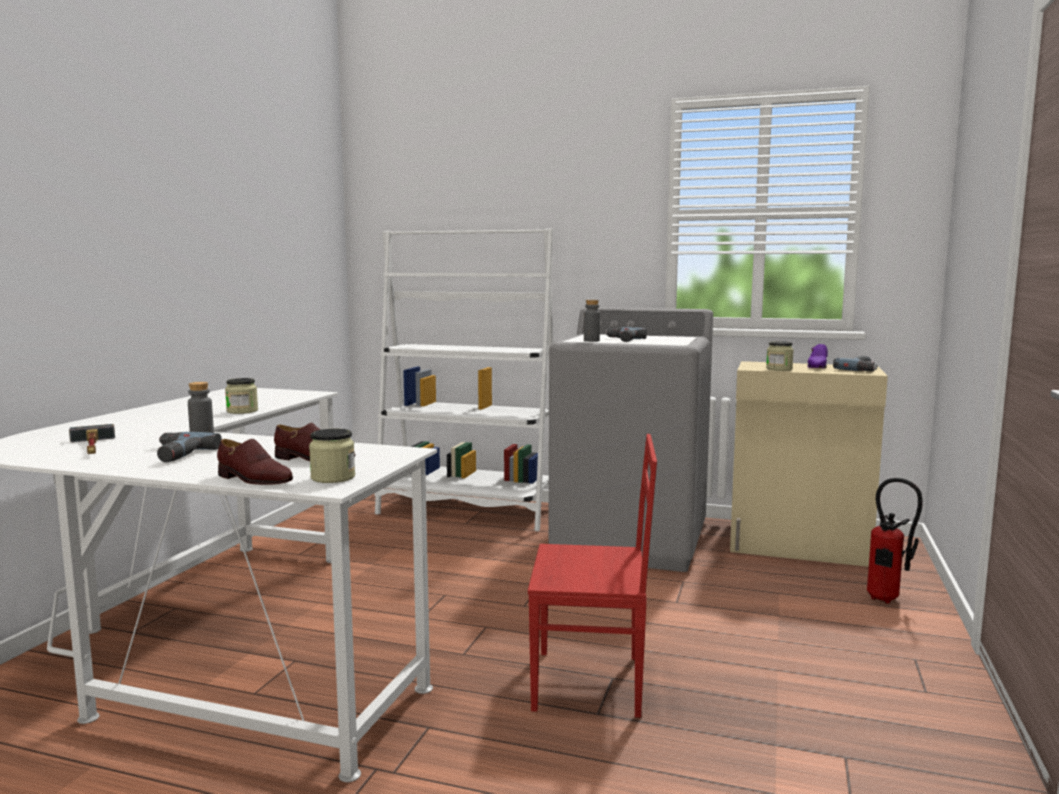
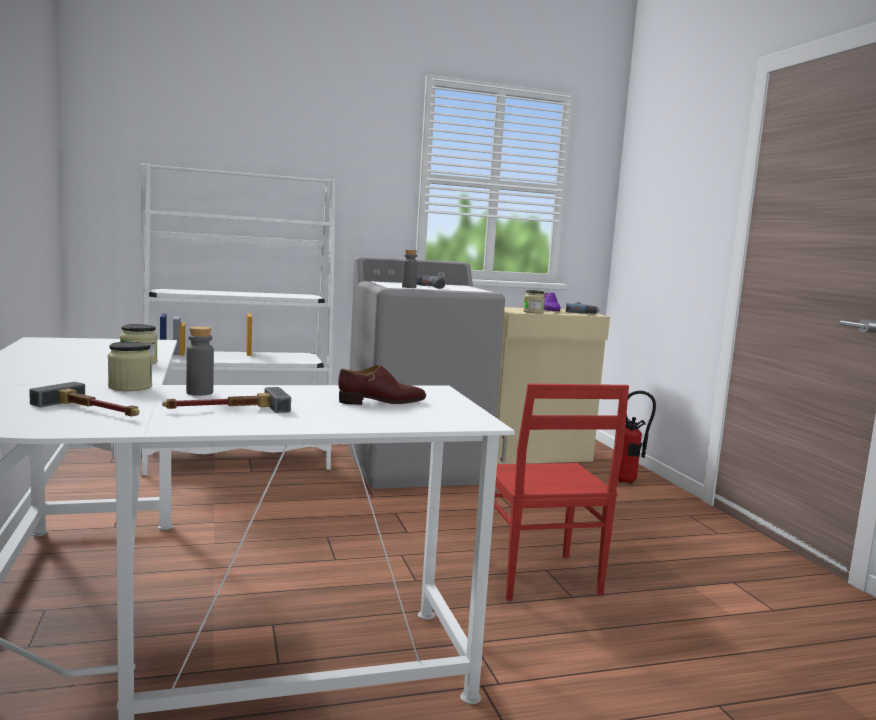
camera: 35 degrees left, 0 degrees up
(174, 454) = (225, 409): power drill -> hammer
(254, 479) = (392, 423): brown shoe -> none
(333, 477) = (452, 415): jar -> jar (130, 387)
(590, 684) = (538, 578): red chair -> red chair turned 105 degrees clockwise

